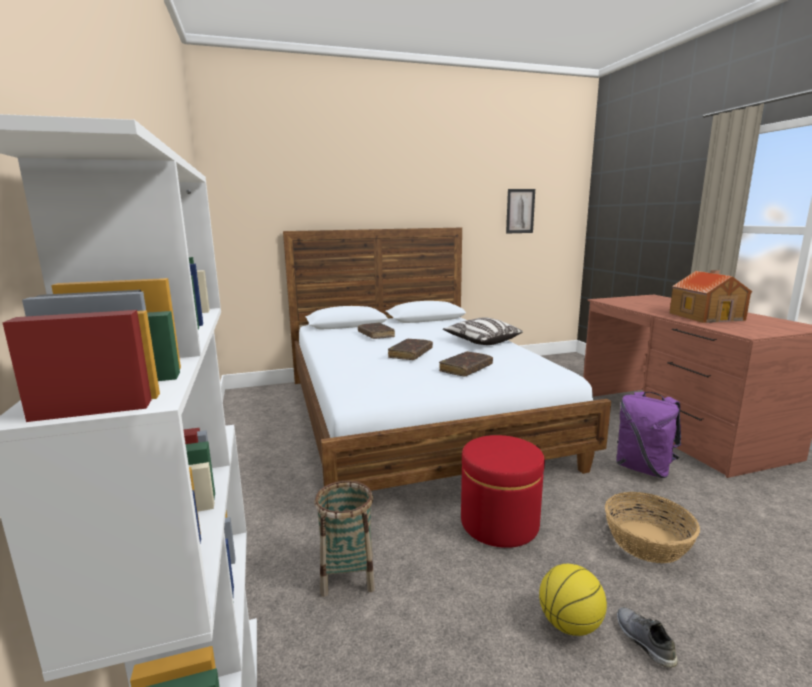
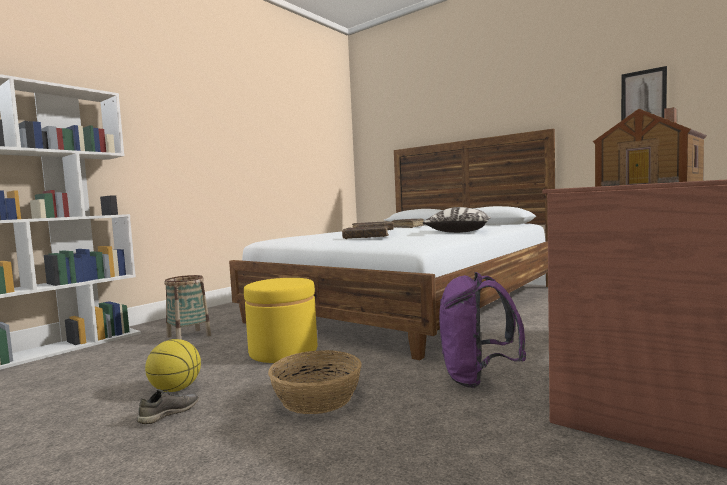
camera: 55 degrees right, 10 degrees down
(499, 523) = (283, 351): red ottoman -> yellow ottoman

